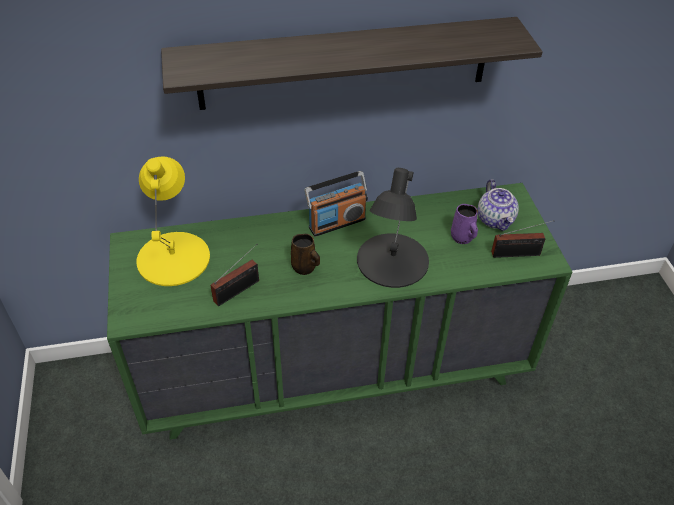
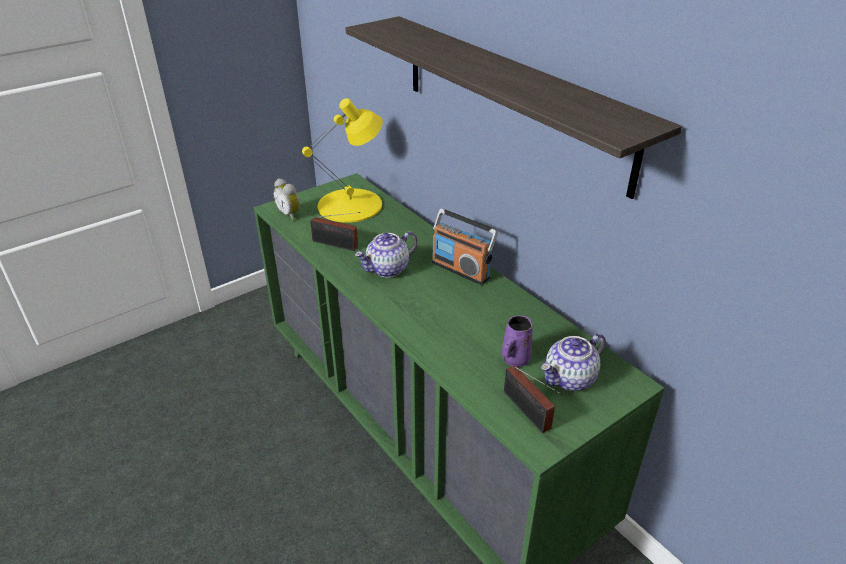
camera: 65 degrees right, 10 degrees down
(151, 310) = (290, 214): none -> alarm clock
(305, 268) = (387, 269): brown mug -> teapot
(391, 261) = (437, 318): black table lamp -> none

